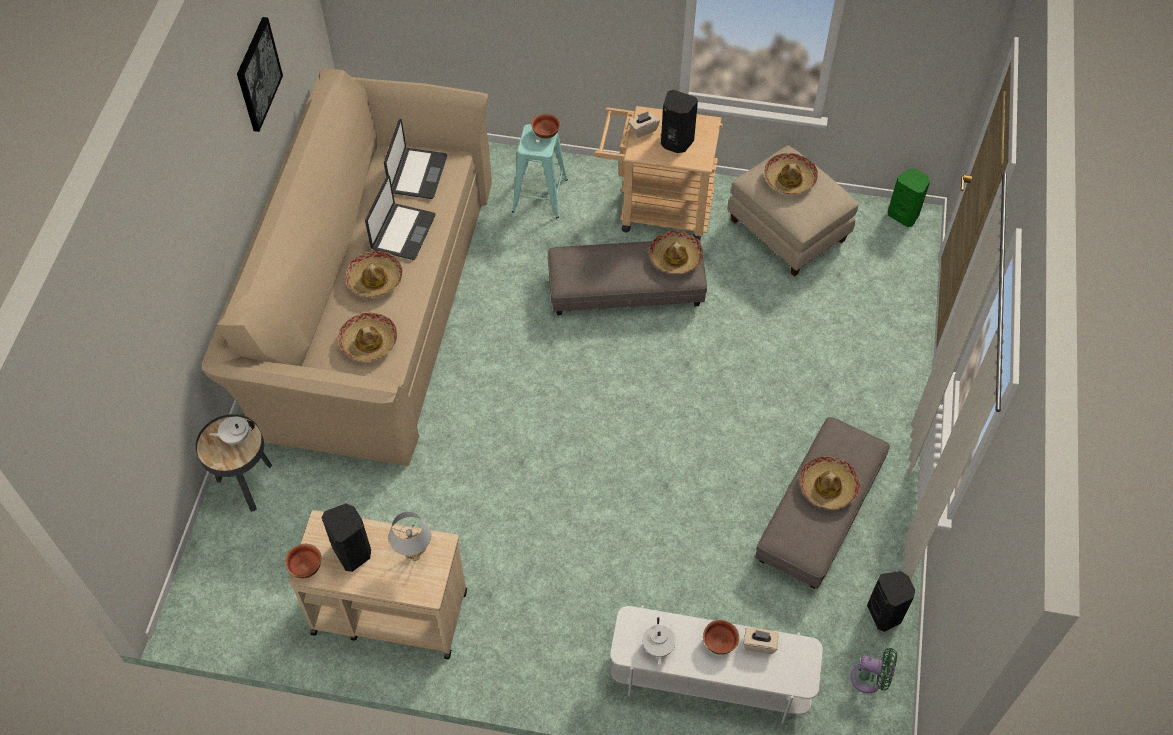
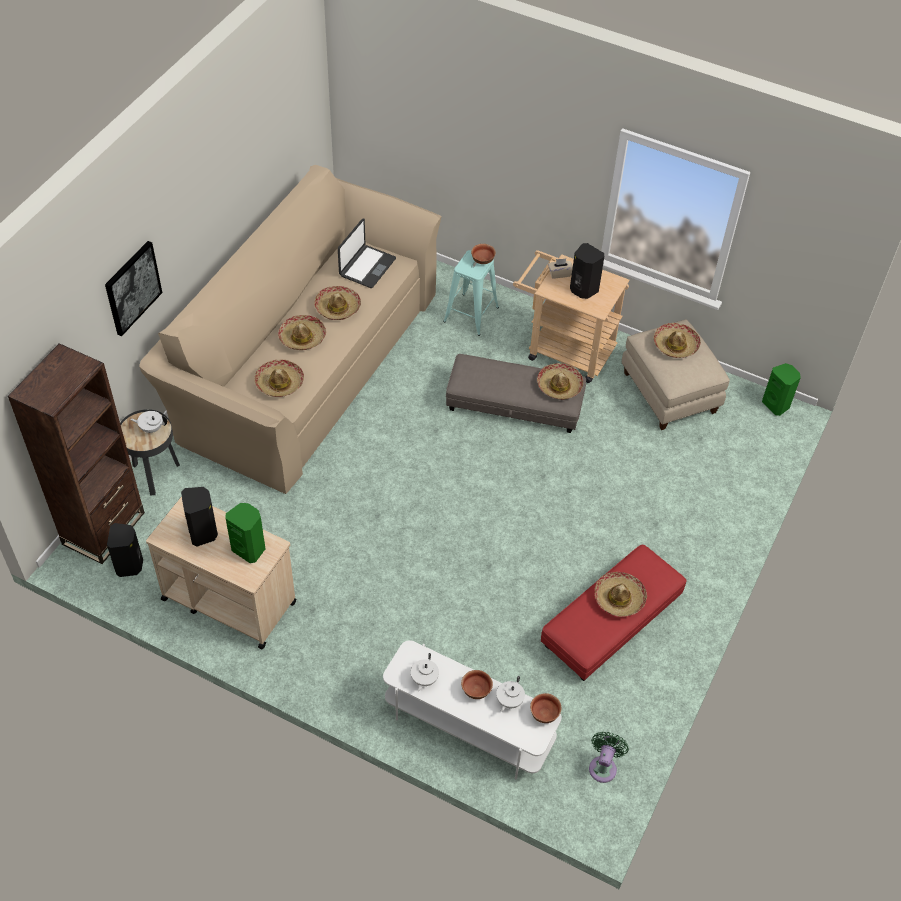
camera: 15 degrees right, 5 degrees down
(210, 567) = (104, 528): none -> brown bookcase
(258, 74) = (251, 150): picture -> picture (132, 287)
(305, 567) = (162, 533): bowl -> bowl (544, 713)
(402, 232) = (337, 307): laptop -> hat
(414, 556) = (249, 549): white table lamp -> green speaker
(759, 644) = (509, 701): beige tissue box -> white teapot
(819, 512) = (611, 622): grey ottoman -> red ottoman
(870, 679) = (603, 766): green fan -> green fan turned 105 degrees counterclockwise
(885, 613) = (637, 718): black speaker -> black speaker (130, 565)

